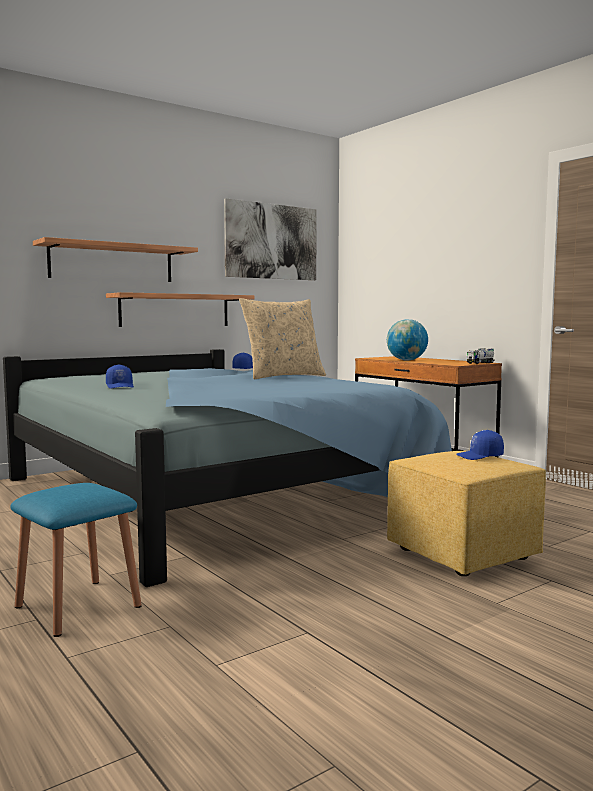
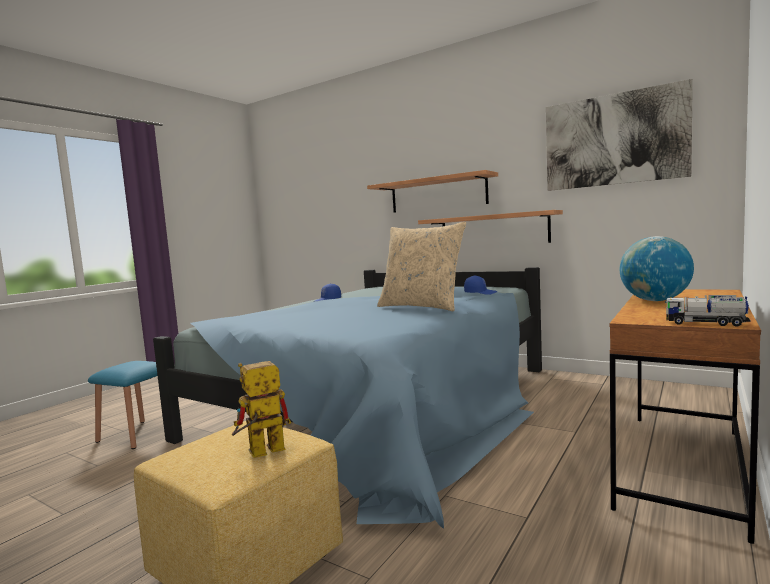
camera: 70 degrees right, 0 degrees up
(480, 456) = (259, 454): blue cap -> toy robot

